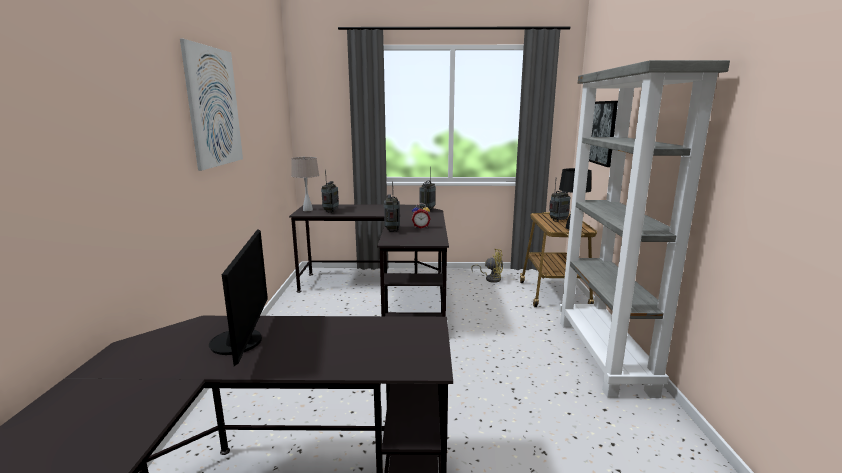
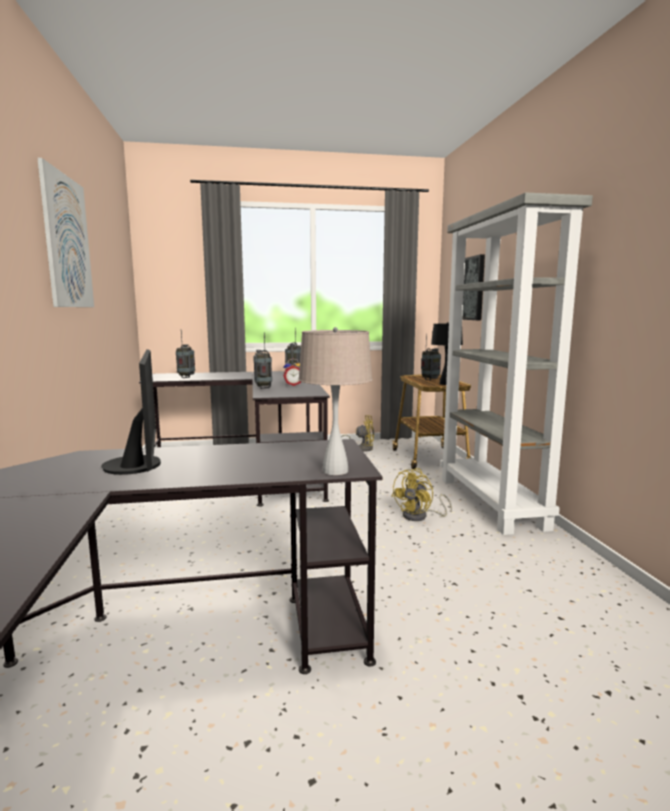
camera: 10 degrees left, 5 degrees down
(307, 210) = (158, 377): beige table lamp -> beige table lamp (334, 471)
(528, 366) = (420, 516): none -> yellow fan

